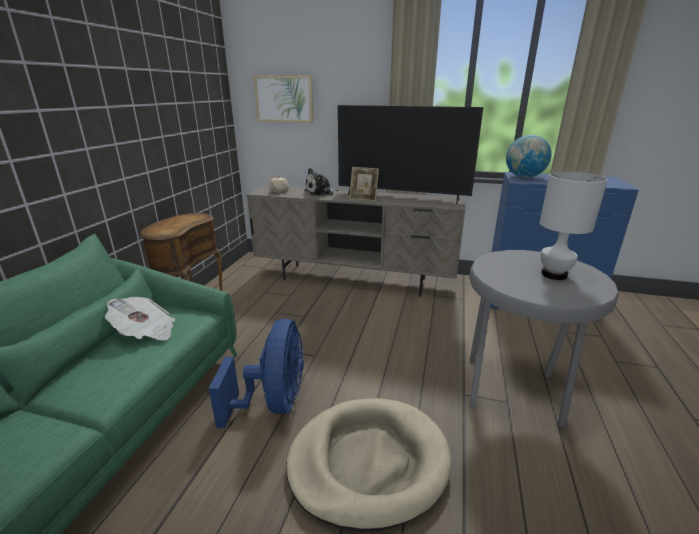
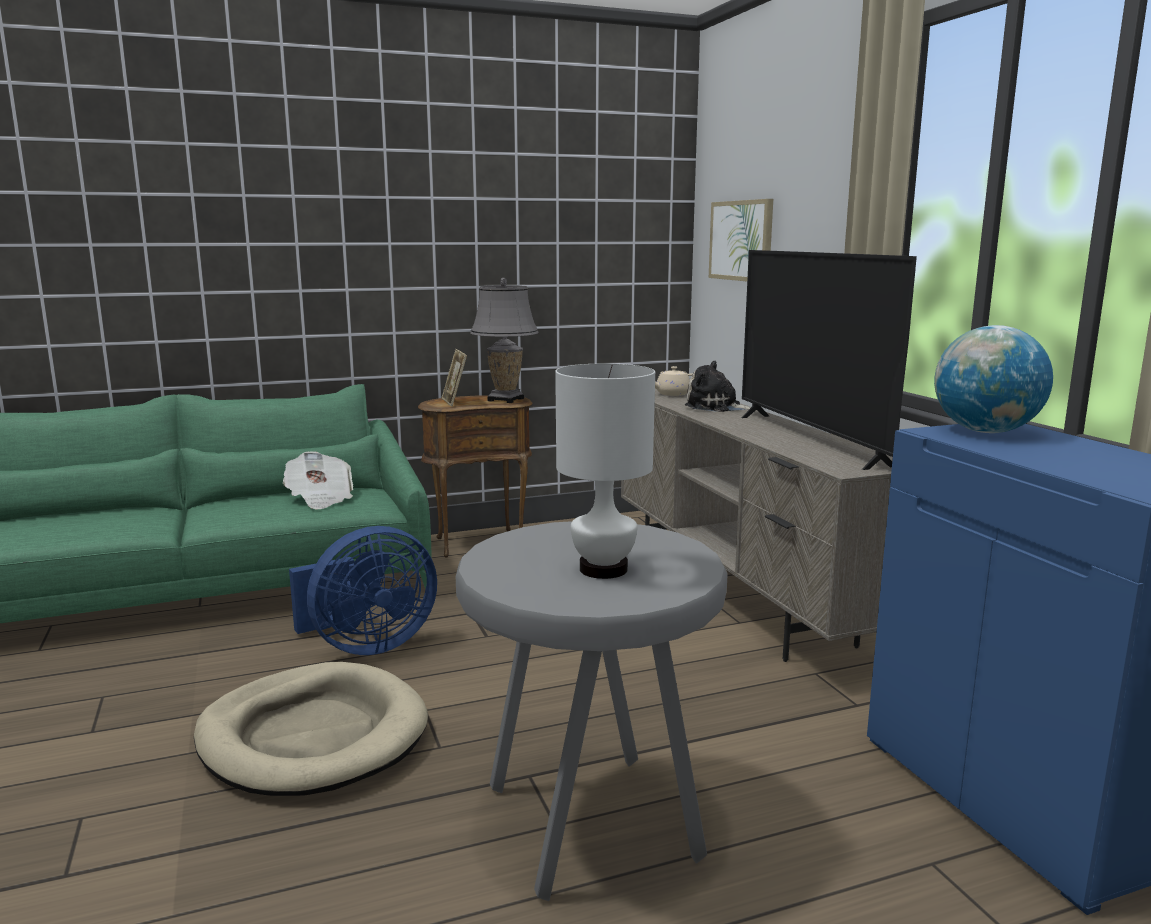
camera: 55 degrees right, 10 degrees down
(193, 217) = (505, 399): none -> grey table lamp
(363, 199) = (740, 426): picture frame -> picture frame (454, 402)

